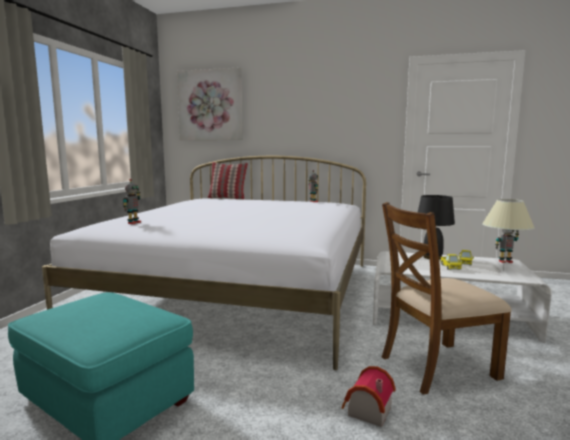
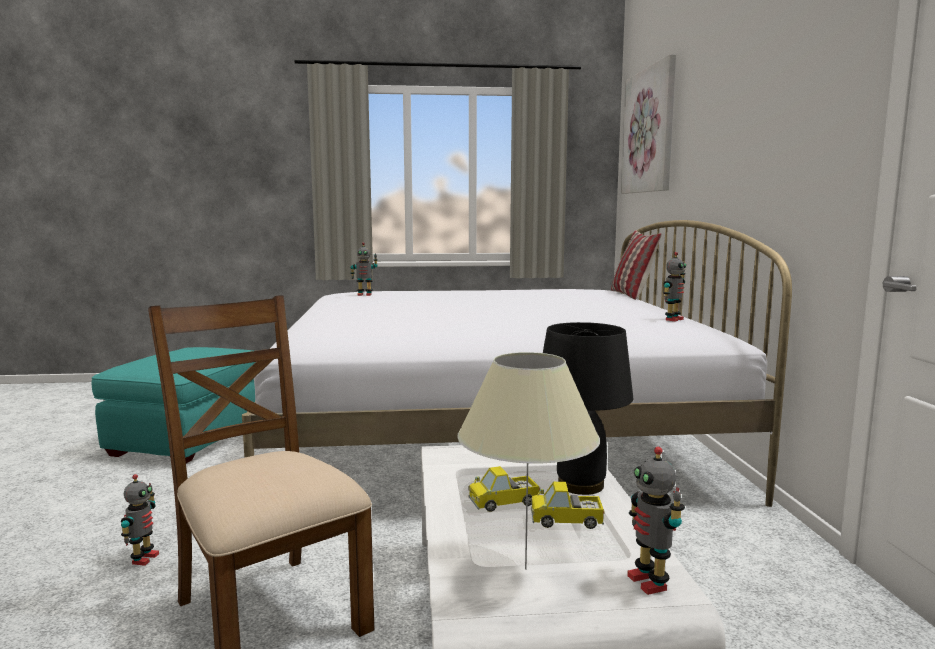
camera: 70 degrees right, 0 degrees up
(366, 411) = (143, 558): toy house -> toy robot

